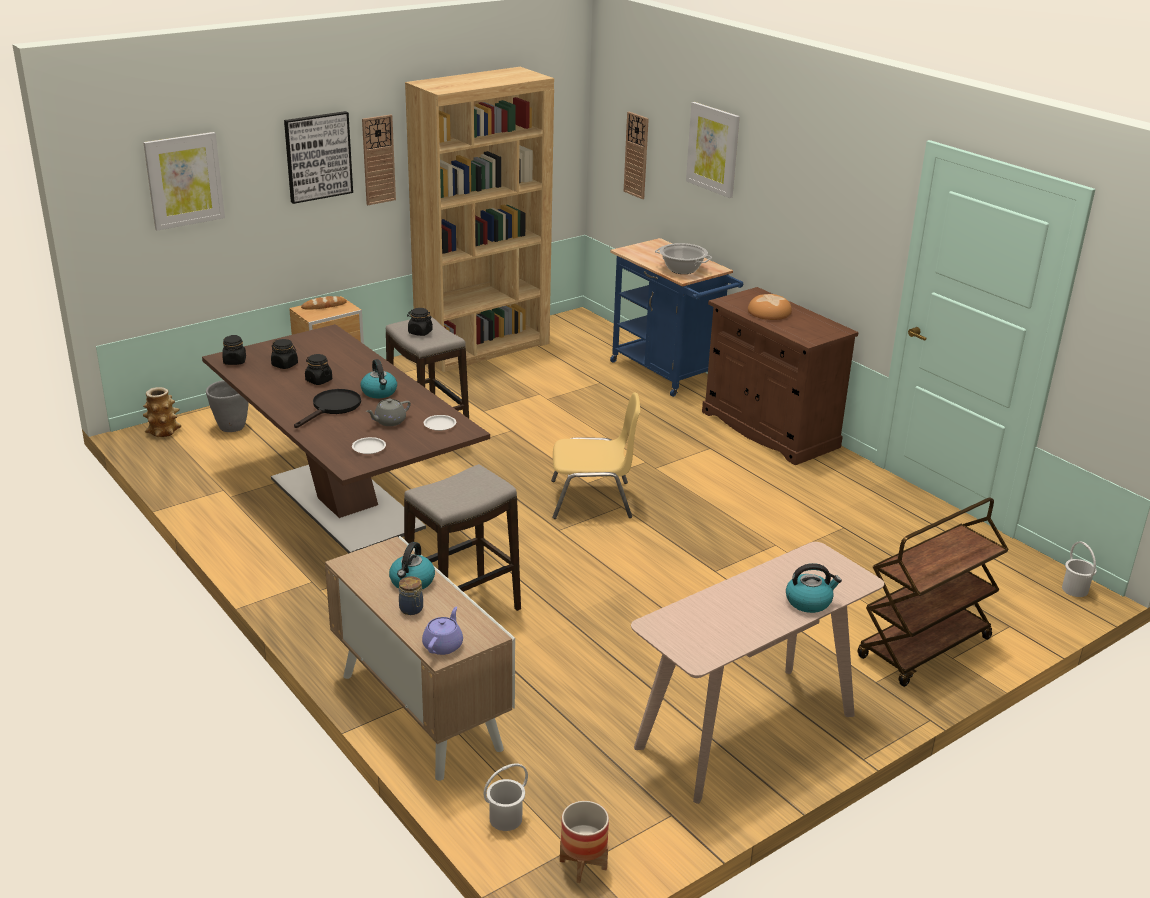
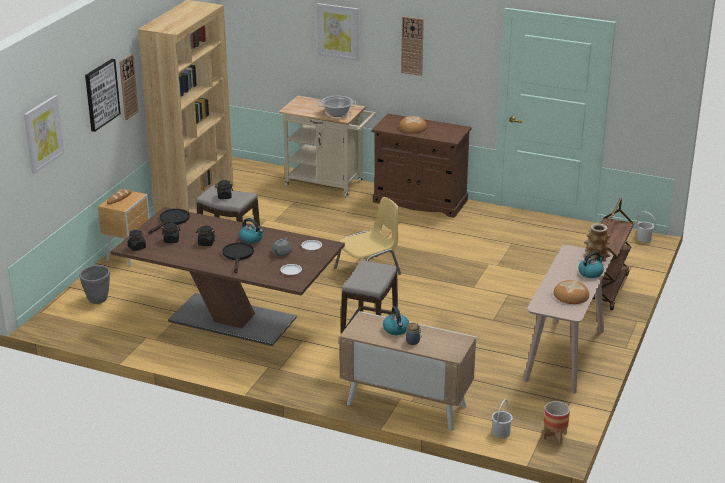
camera: 30 degrees left, 0 degrees up
(163, 431) = (55, 317): vase -> vase (596, 257)
(319, 343) = (172, 221): none -> black frying pan
(443, 645) = (449, 351): purple teapot -> none
(636, 155) = (268, 43): wall clock -> wall clock (412, 45)
(669, 374) = (328, 184): blue cart -> beige cart
(731, 627) = (571, 295): none -> bread

